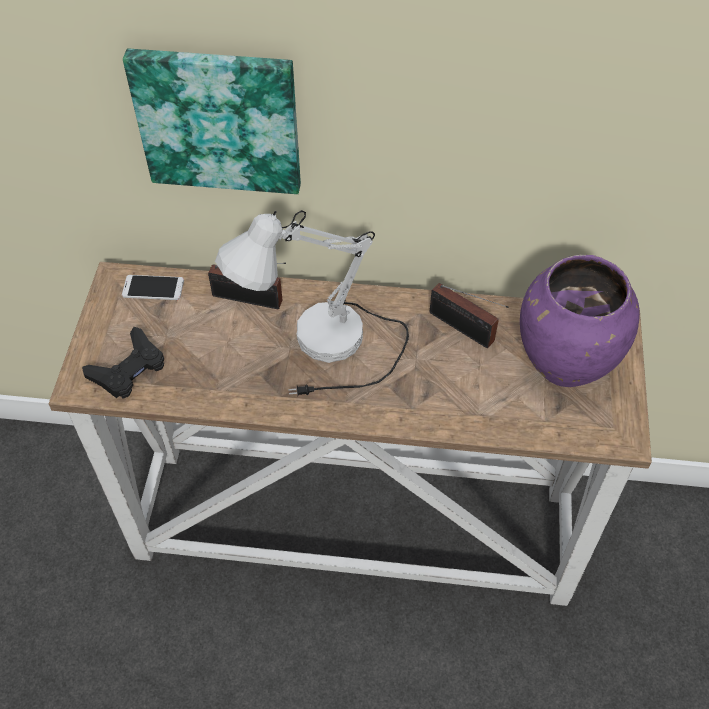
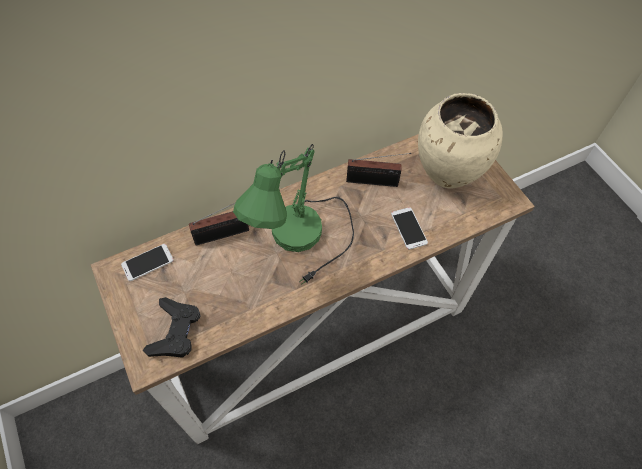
camera: 35 degrees left, 5 degrees up
(219, 119) = (165, 111): picture -> none
(328, 355) = (305, 244): white table lamp -> green table lamp
(462, 401) = (409, 228): none -> phone
(563, 366) = (447, 174): purple vase -> beige vase

